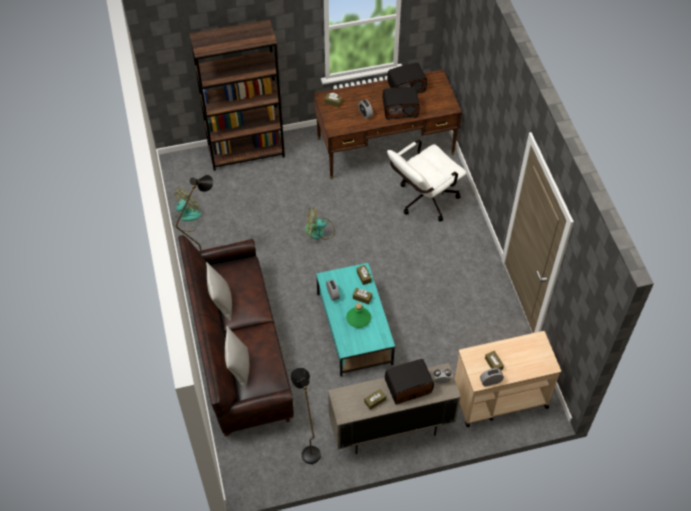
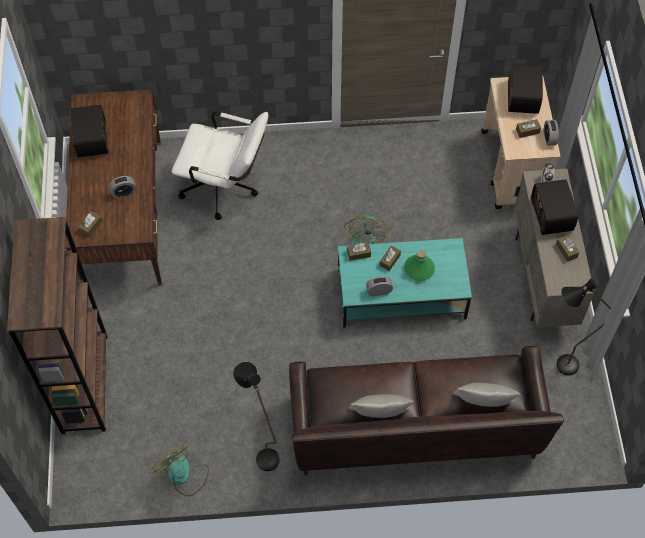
camera: 80 degrees left, 5 degrees up
(319, 231) = (246, 311): fan -> fan (364, 234)
(400, 109) = (128, 152): radio -> radio (521, 97)
(423, 201) = (225, 188): white office chair -> white office chair turned 45 degrees counterclockwise

